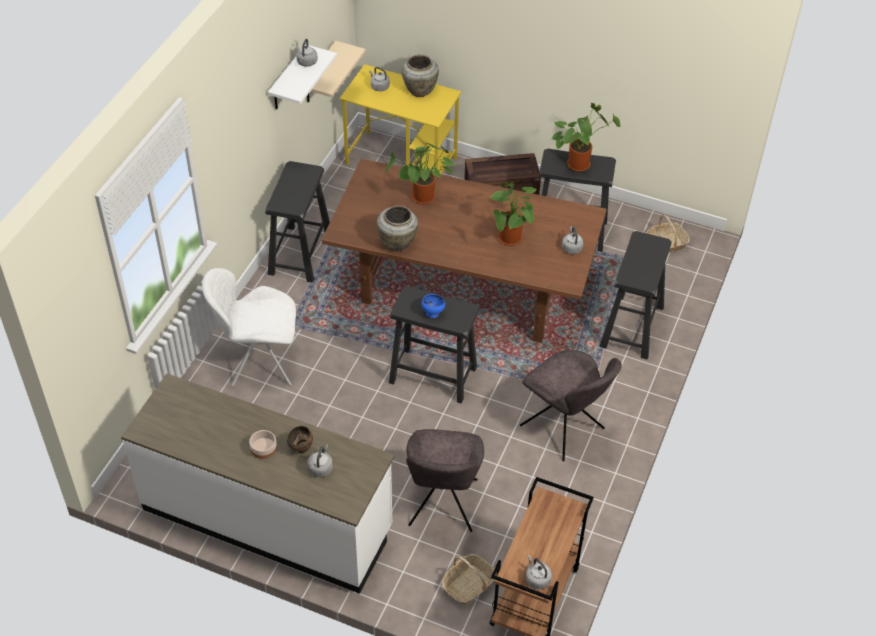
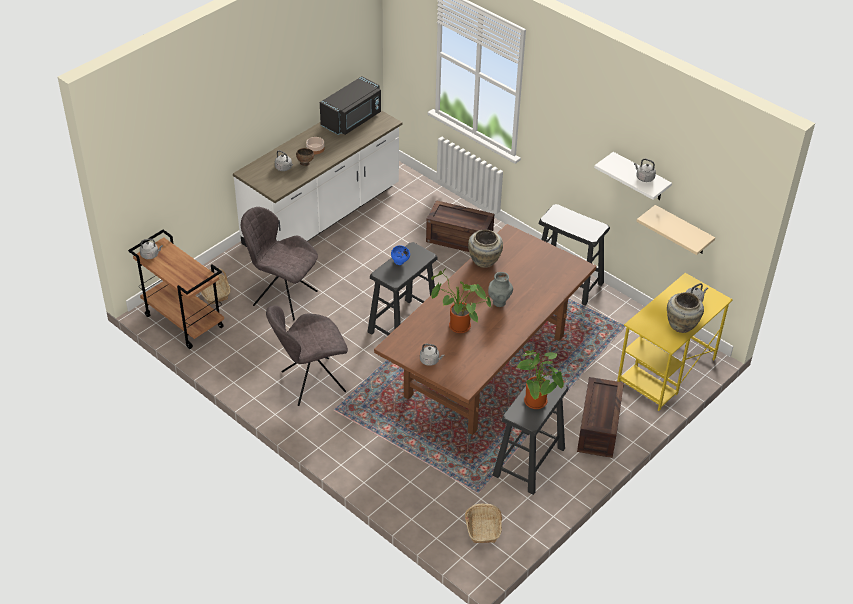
camera: 110 degrees right, 5 degrees down
(179, 428) = (352, 120): none -> black microwave
(260, 362) = (460, 239): white chair -> crate
(422, 199) = (529, 288): potted plant -> none
(456, 217) = (499, 302): none -> grey vase
(631, 327) = (392, 463): black stool -> none

